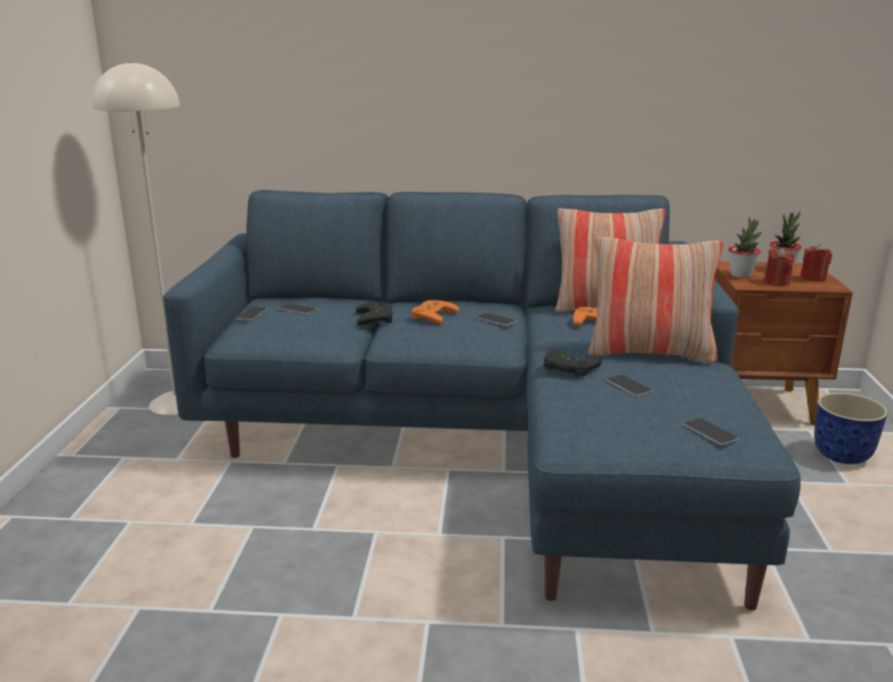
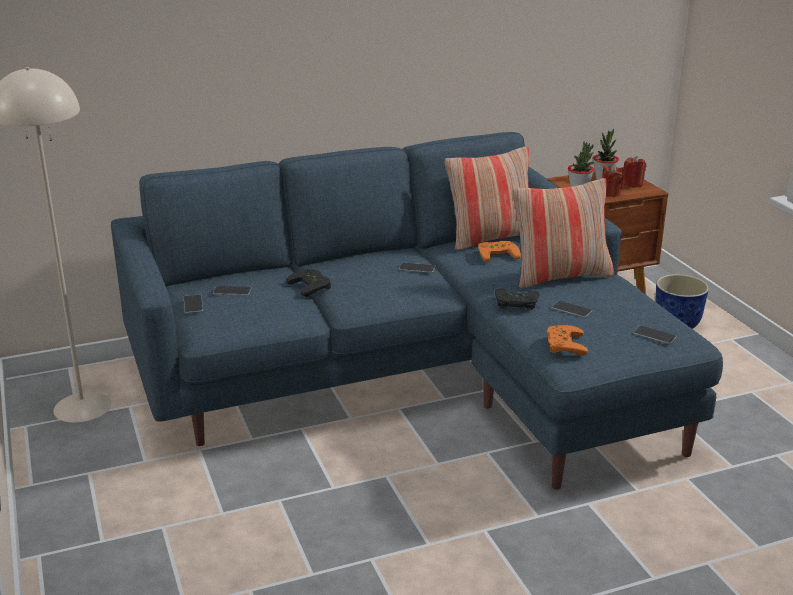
camera: 25 degrees left, 5 degrees up
(431, 315) = (359, 274): orange game controller -> orange game controller (562, 344)

